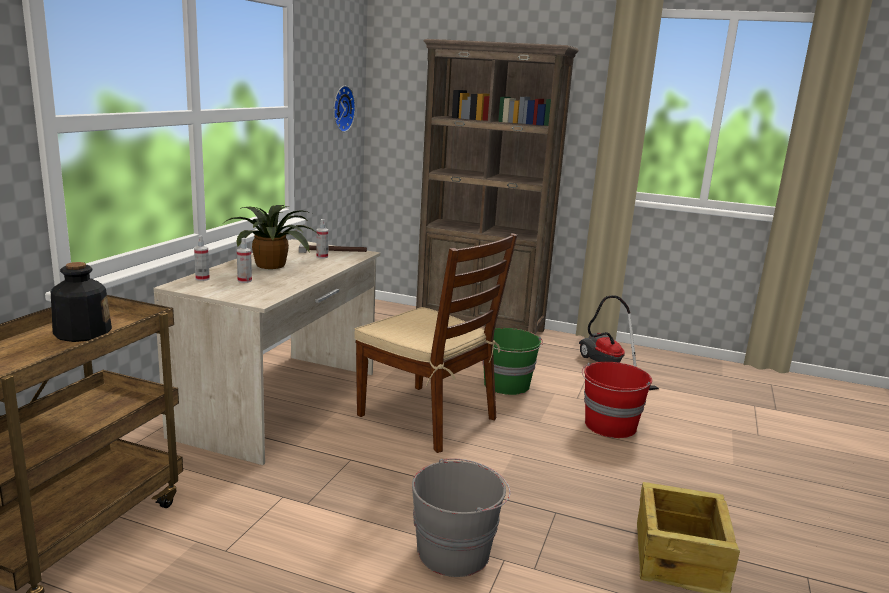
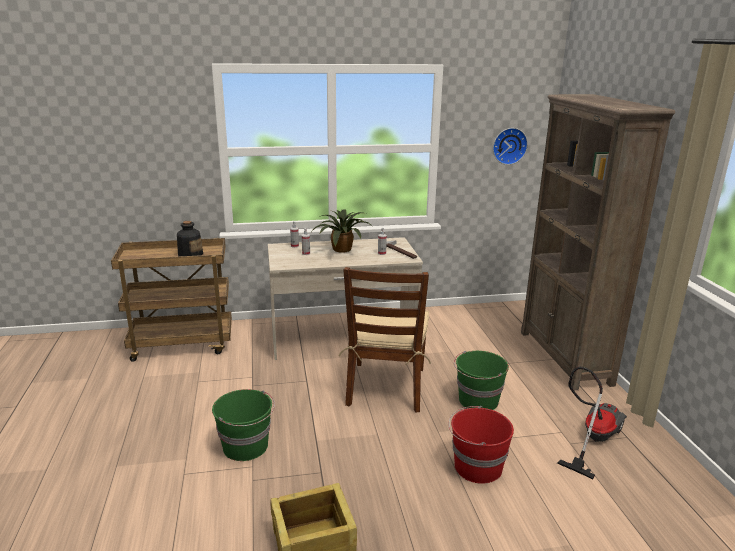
camera: 60 degrees right, 5 degrees up
(455, 552) = (246, 446): grey bucket -> green bucket

